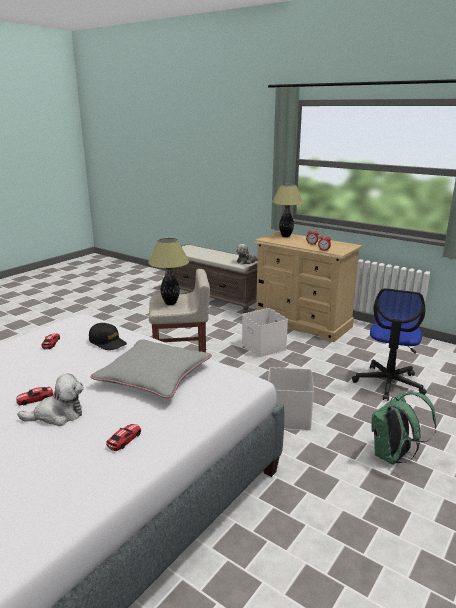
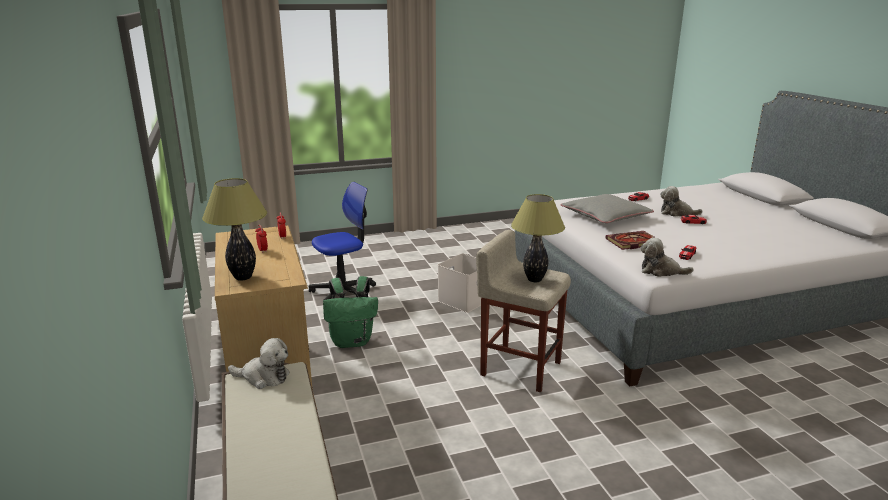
camera: 145 degrees left, 0 degrees up
(76, 321) = (661, 271): none -> plush toy
(107, 342) = (632, 242): black cap -> book
(264, 347) = (383, 366): white storage box -> none
(393, 457) = (433, 264): green backpack -> green backpack (352, 341)

